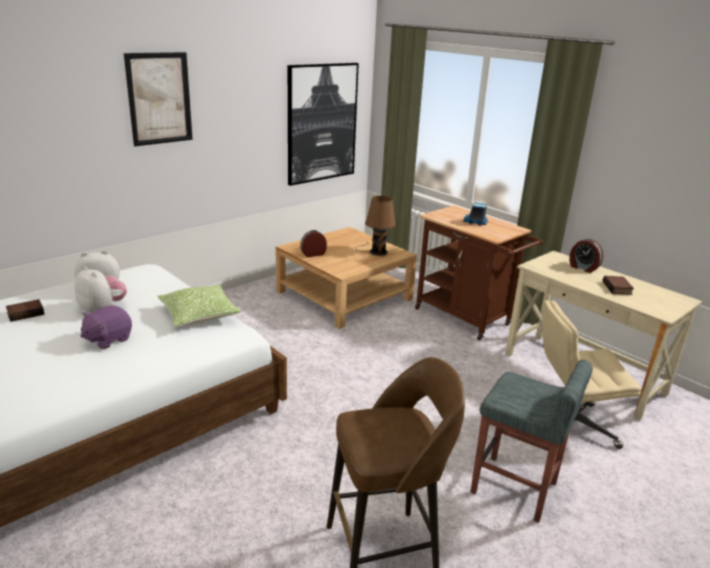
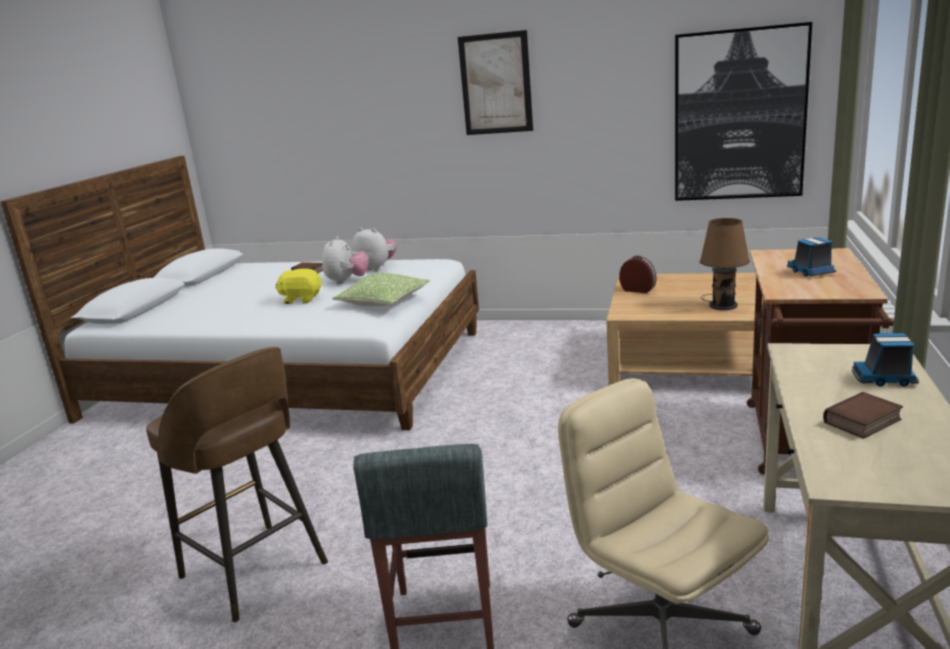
camera: 60 degrees right, 5 degrees down
(108, 339) = (301, 299): purple plush toy -> yellow plush toy
(583, 268) = (885, 378): alarm clock -> toy truck

